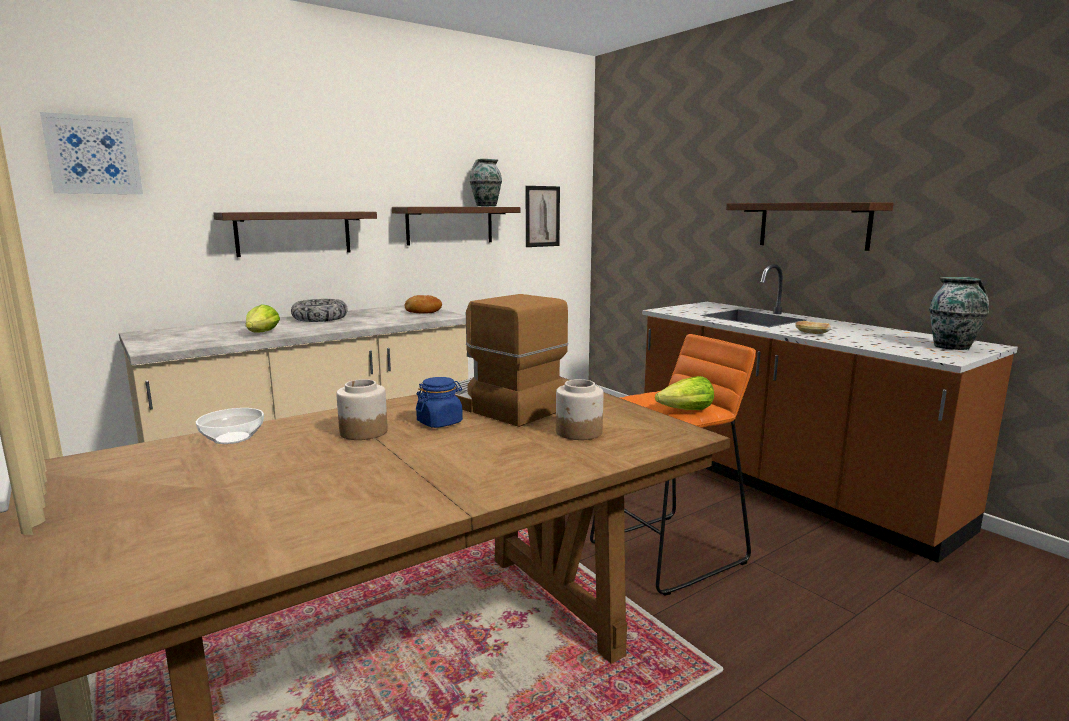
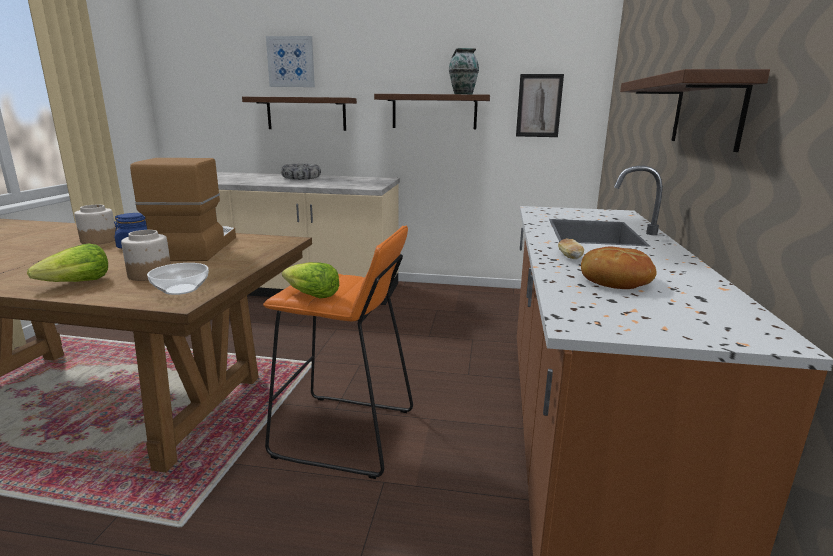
camera: 45 degrees right, 5 degrees up
(93, 155) = (194, 60): picture -> picture (291, 62)
(231, 438) = (65, 228): bowl -> bowl (180, 289)
(262, 333) = (240, 180): lettuce -> lettuce (77, 283)
(423, 311) = (371, 182): bread -> bread (615, 280)
(952, 347) = (682, 320): vase -> none

